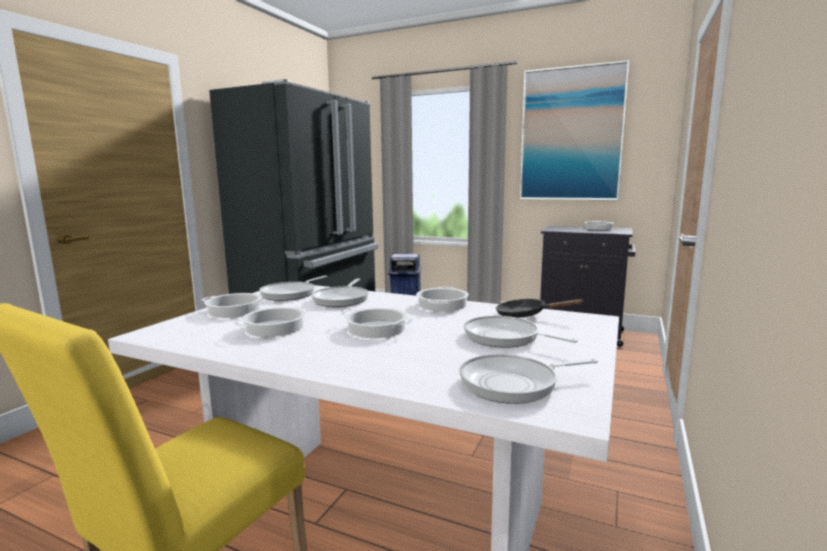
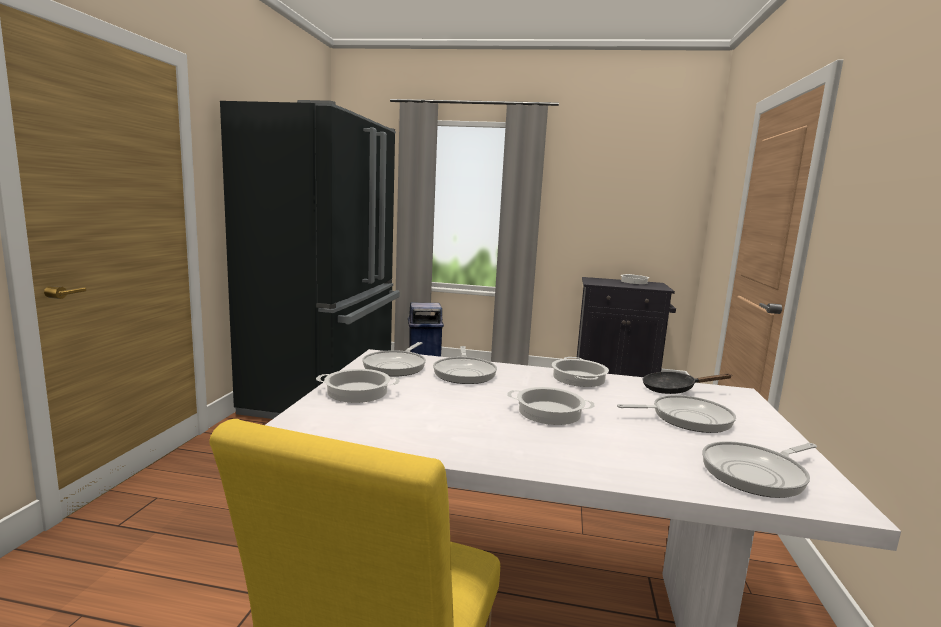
camera: 15 degrees left, 0 degrees up
(275, 327) = (436, 415): cooking pot -> none
(505, 337) = (686, 418): frying pan -> frying pan turned 150 degrees clockwise
(571, 134) = (608, 184): picture -> none

